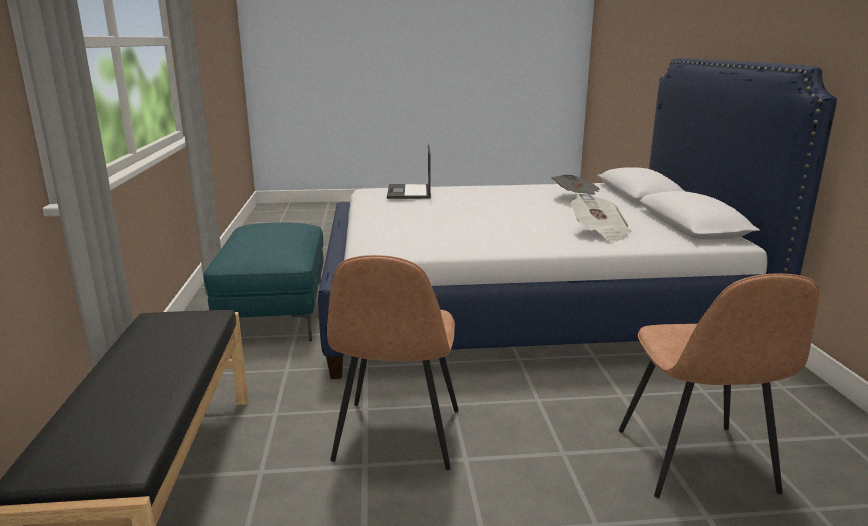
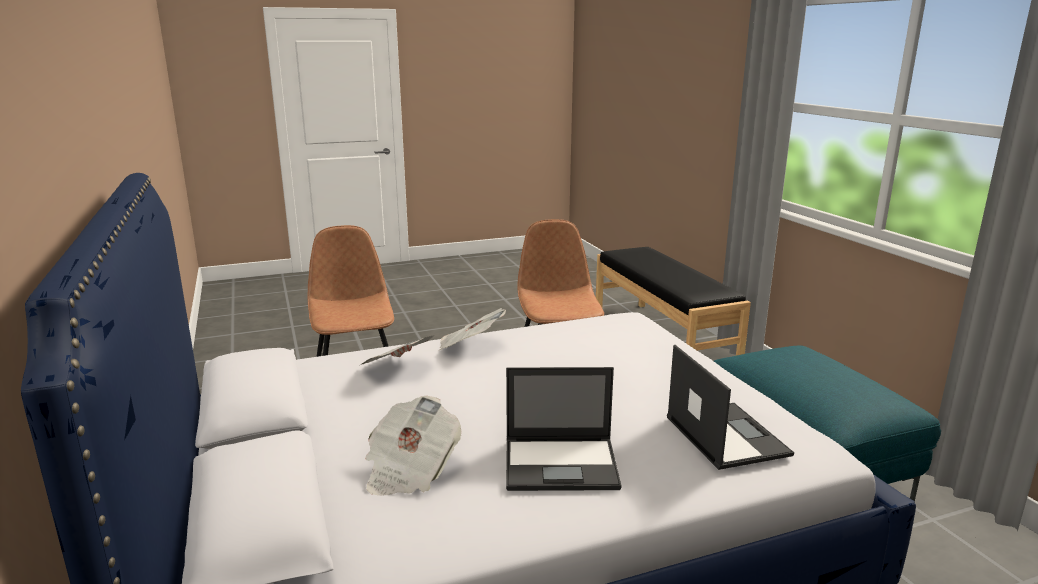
camera: 165 degrees right, 0 degrees up
(499, 193) = (562, 464): none -> laptop
(539, 242) = (470, 346): none -> newspaper

